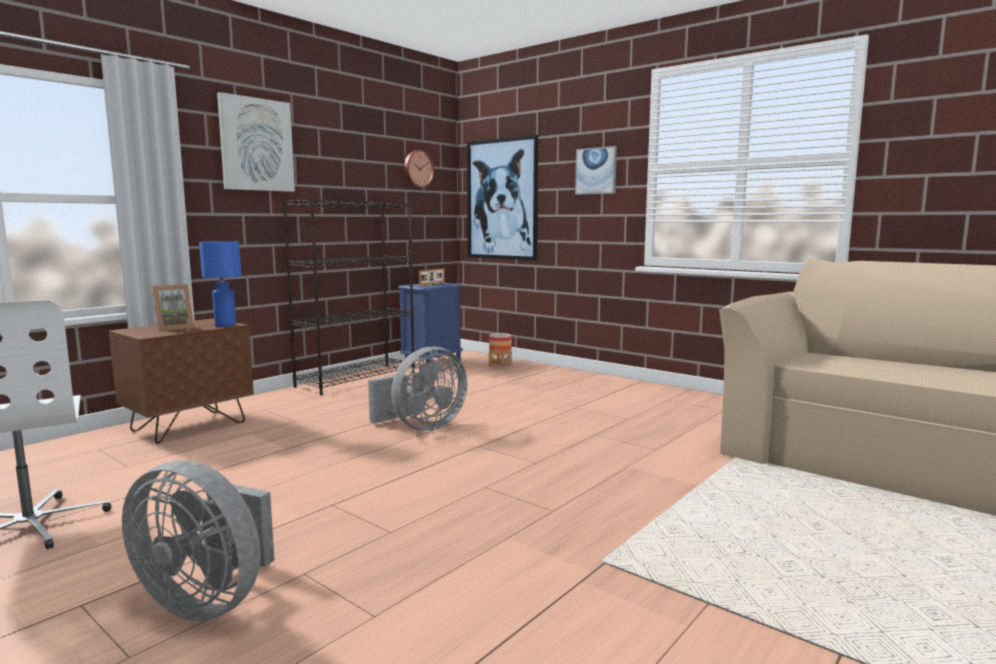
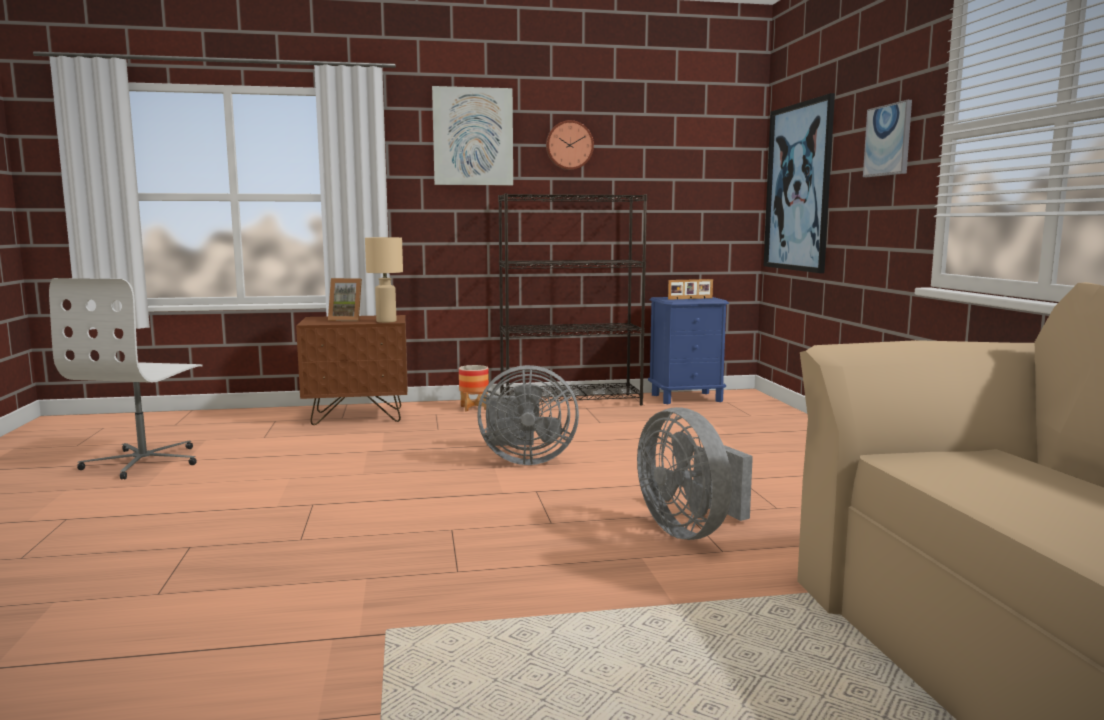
camera: 40 degrees right, 0 degrees up
(208, 601) = (113, 542): grey fan -> grey fan (690, 530)
(226, 325) = (386, 321): blue table lamp -> beige table lamp
(418, 169) = (693, 151): wall clock -> wall clock (569, 145)
(500, 365) = (758, 414): planter -> planter (474, 408)

